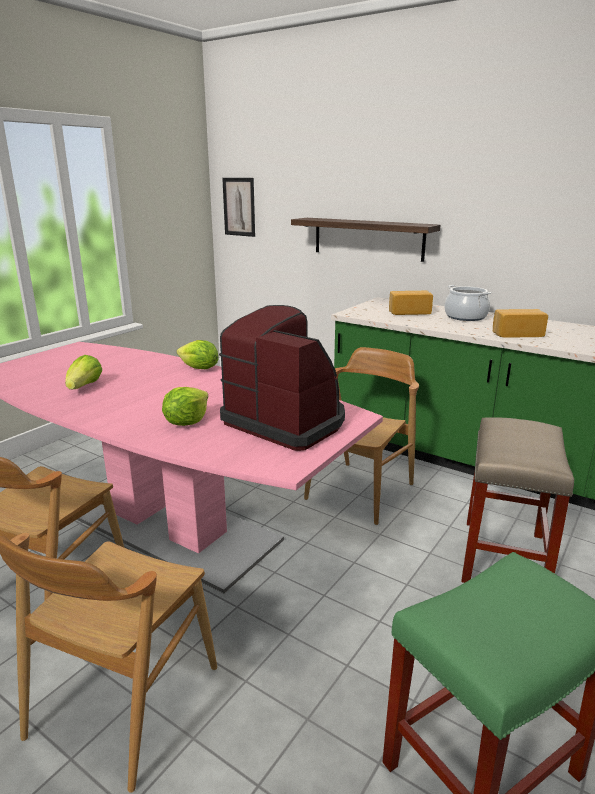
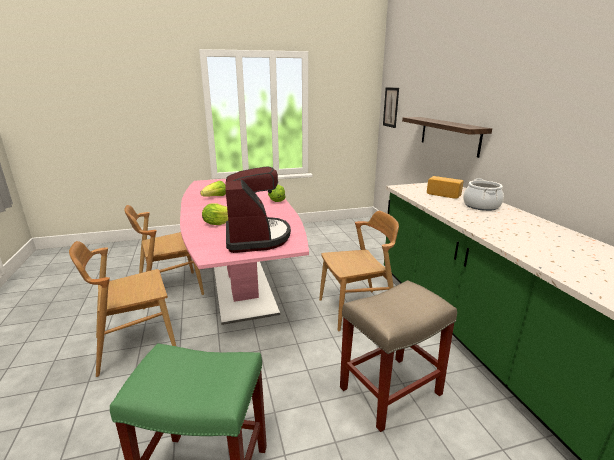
camera: 40 degrees right, 0 degrees up
(516, 334) = (491, 226): bread -> none

